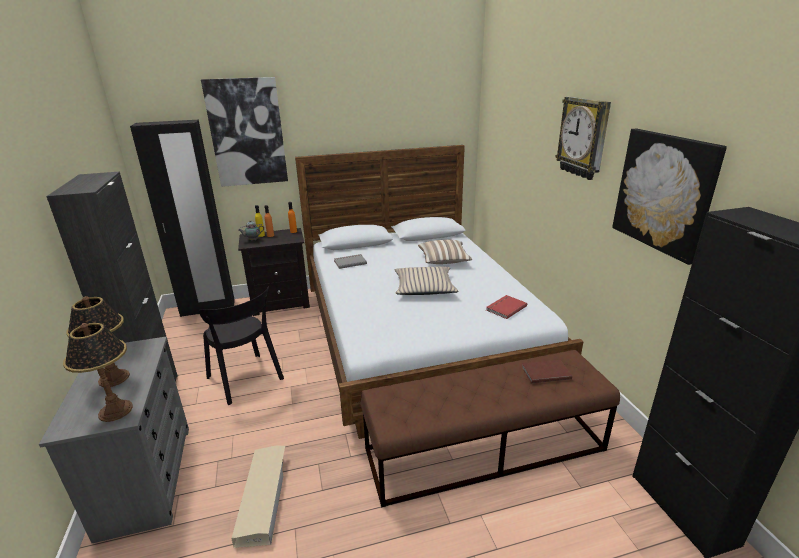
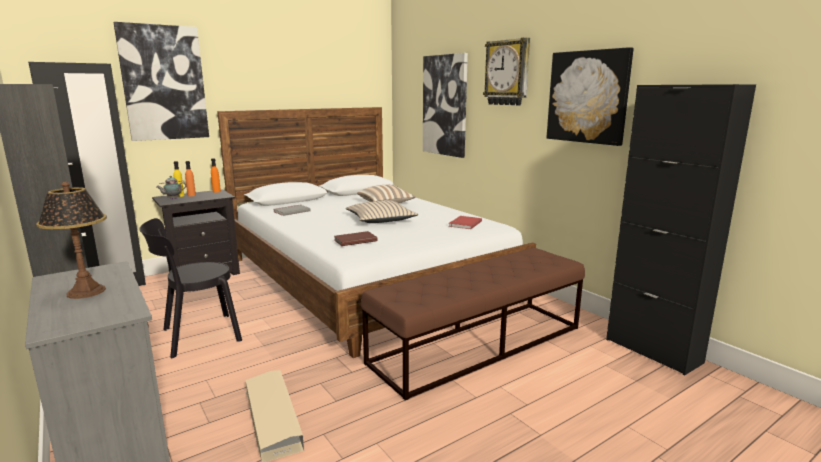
camera: 20 degrees left, 10 degrees down
(116, 410) = (112, 310): table lamp -> none
(246, 380) = (197, 336): black chair -> black chair turned 120 degrees clockwise
(522, 156) = (445, 105): none -> picture
(545, 372) = (520, 261): brown book -> brown book (354, 240)

